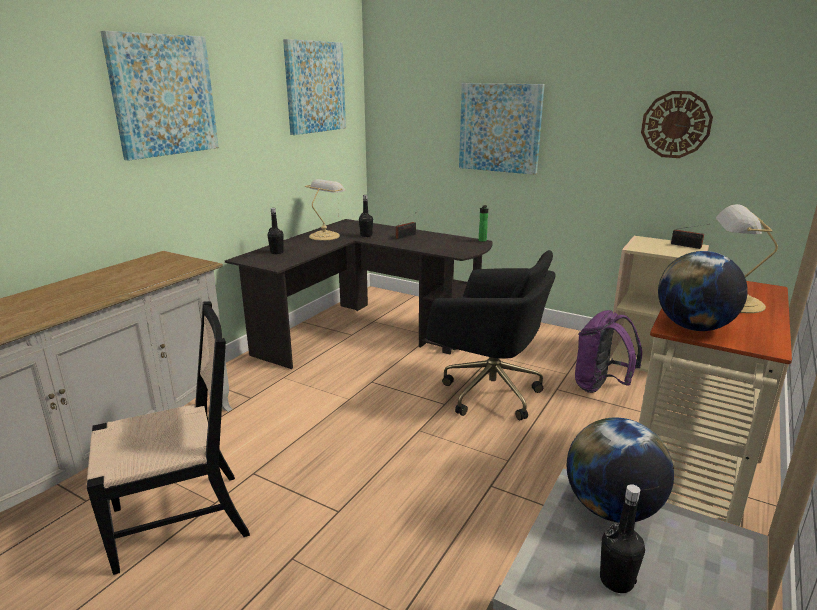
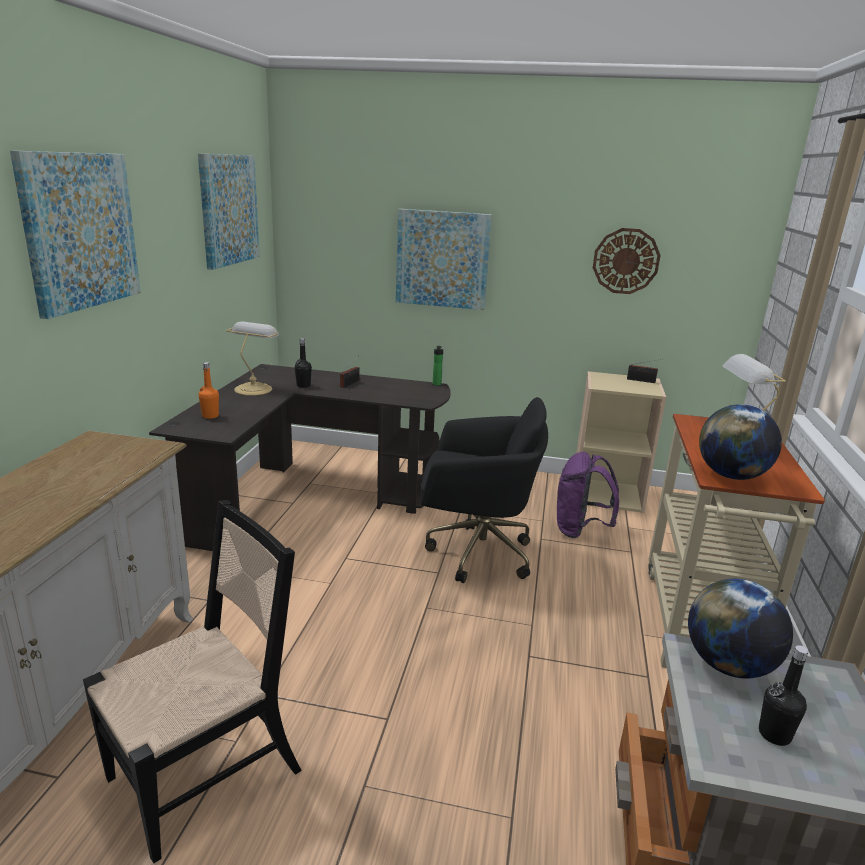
camera: 20 degrees left, 0 degrees up
(277, 252) = (210, 416): black bottle -> orange bottle

